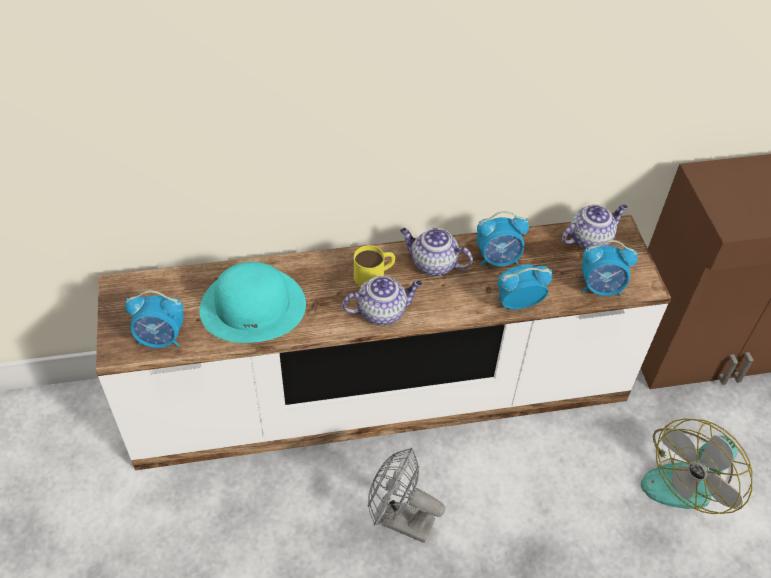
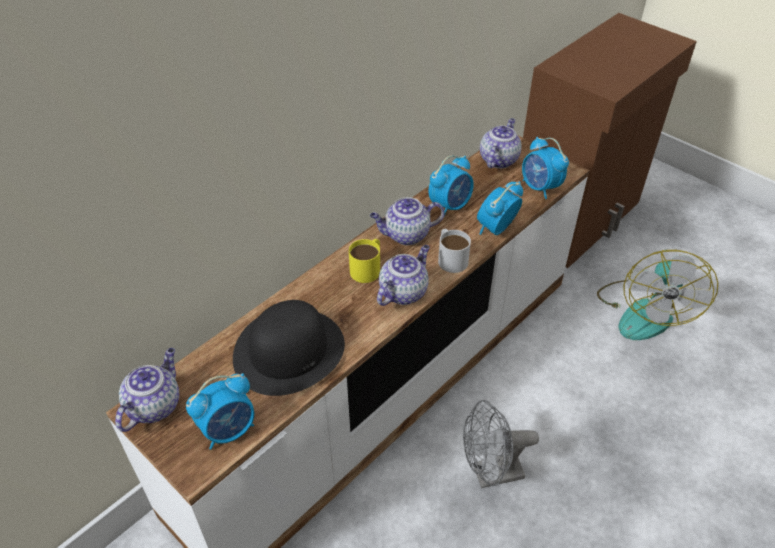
camera: 35 degrees left, 5 degrees down
(131, 290) = (154, 405): none -> teapot
(253, 306) = (289, 350): turquoise hat -> black hat
(450, 305) = (450, 257): none -> white mug
(601, 288) = (540, 188): alarm clock -> alarm clock turned 90 degrees clockwise

